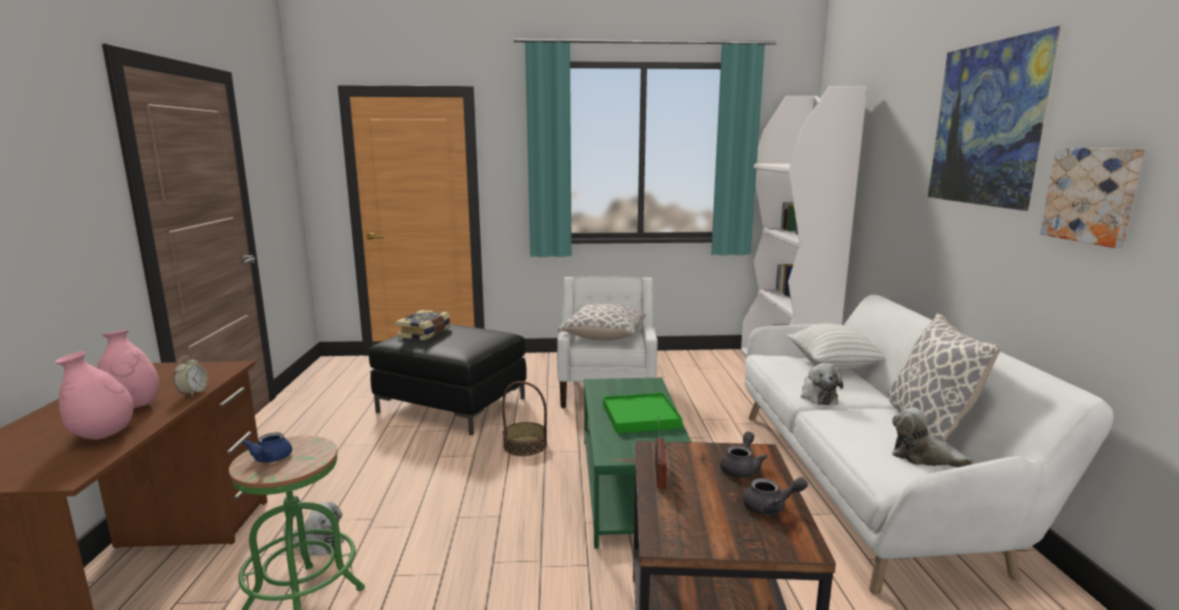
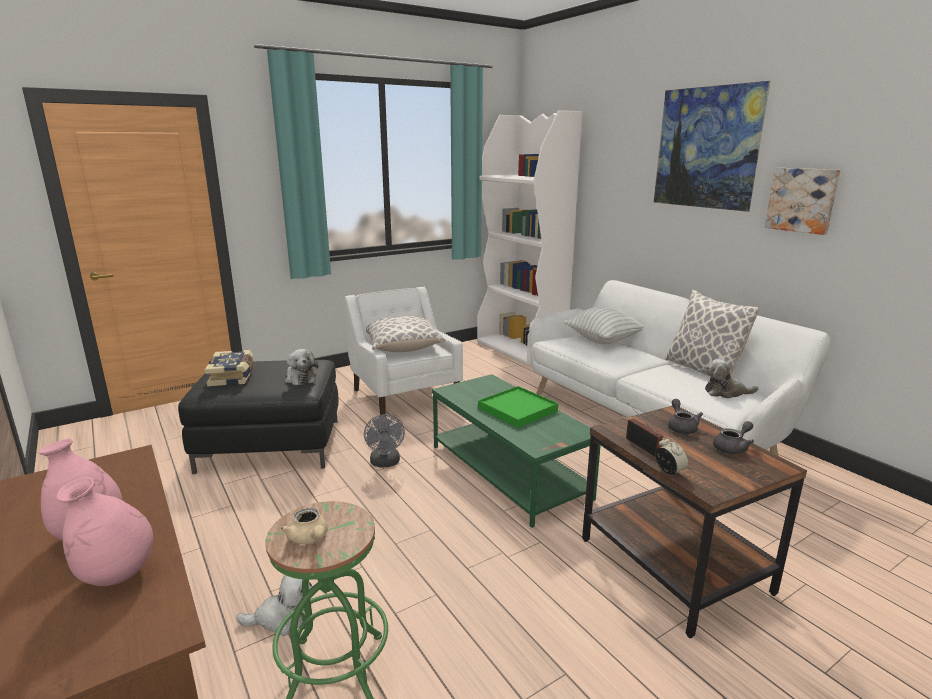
camera: 30 degrees left, 5 degrees up
(193, 392) = (141, 497): alarm clock -> alarm clock (669, 471)
(269, 459) = (309, 538): blue teapot -> beige teapot
(525, 445) = (385, 463): basket -> grey fan
(818, 396) = (620, 365): plush toy -> plush toy (300, 378)

